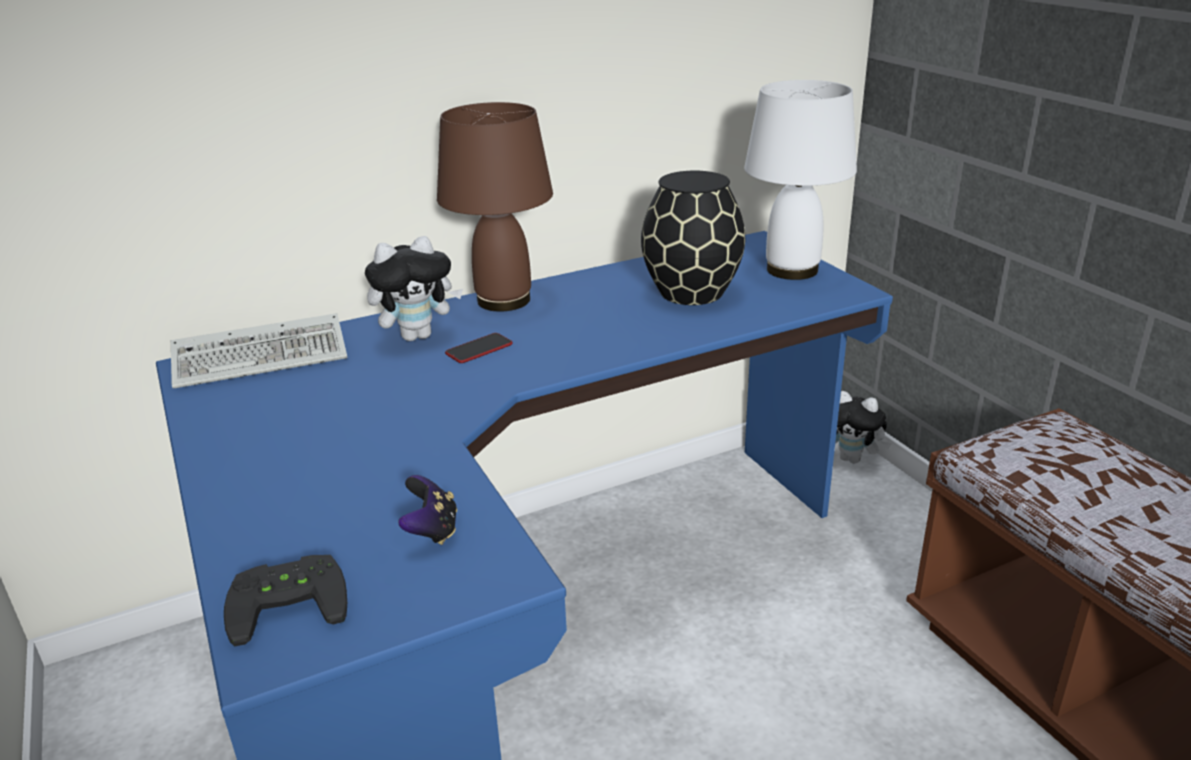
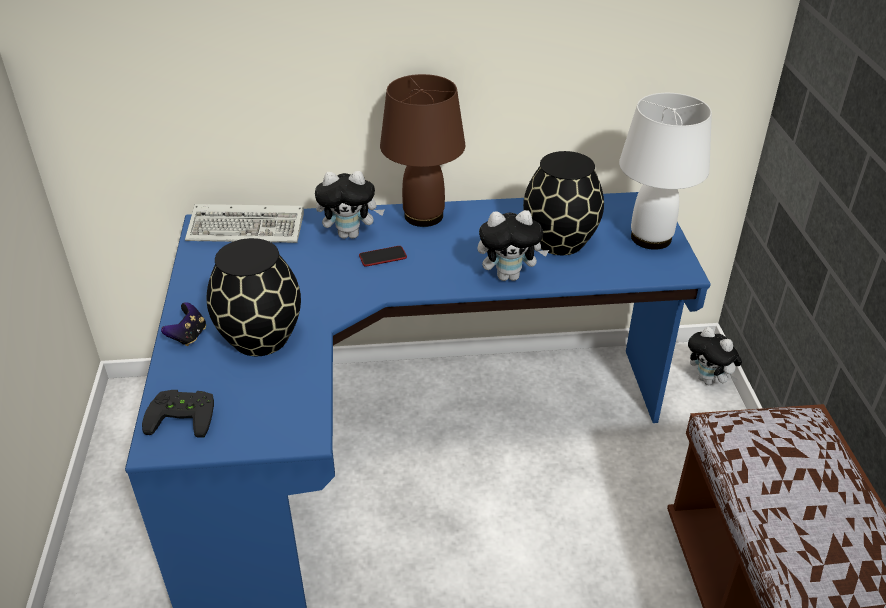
camera: 20 degrees right, 10 degrees up
(361, 474) = (261, 339): none -> black vase
(432, 531) = (279, 392): game controller -> game controller (188, 336)
(658, 335) = (509, 276): none -> plush toy

